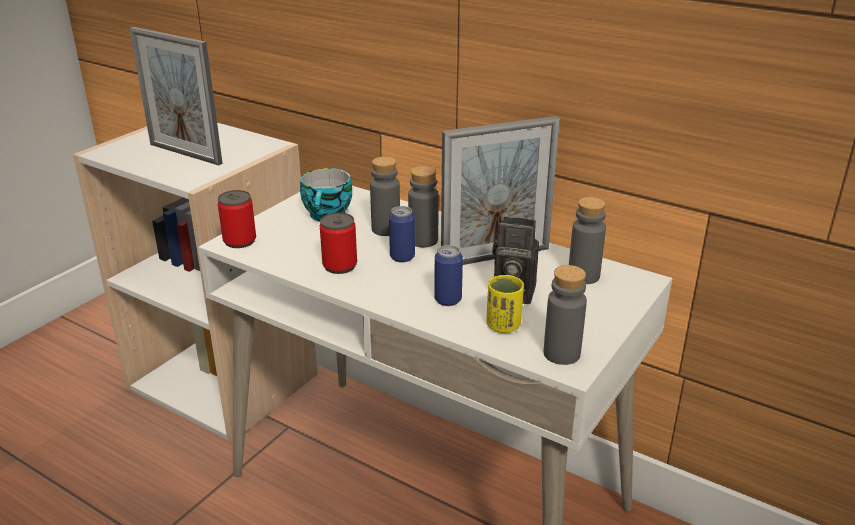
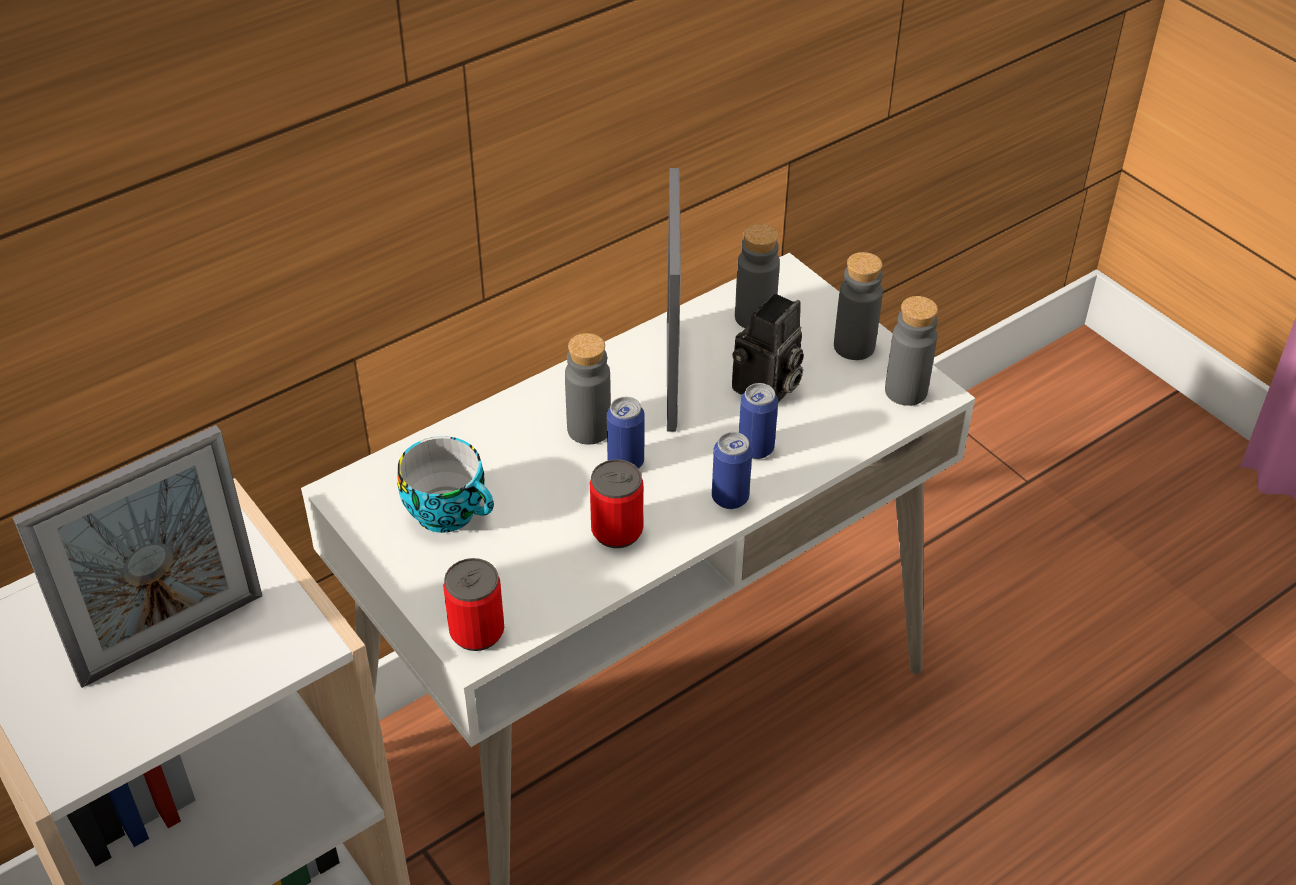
camera: 70 degrees left, 15 degrees up
(386, 229) = (534, 459): grey bottle -> grey bottle (854, 346)
(393, 299) = (730, 498): none -> can
(503, 326) = (833, 418): yellow cup -> none

